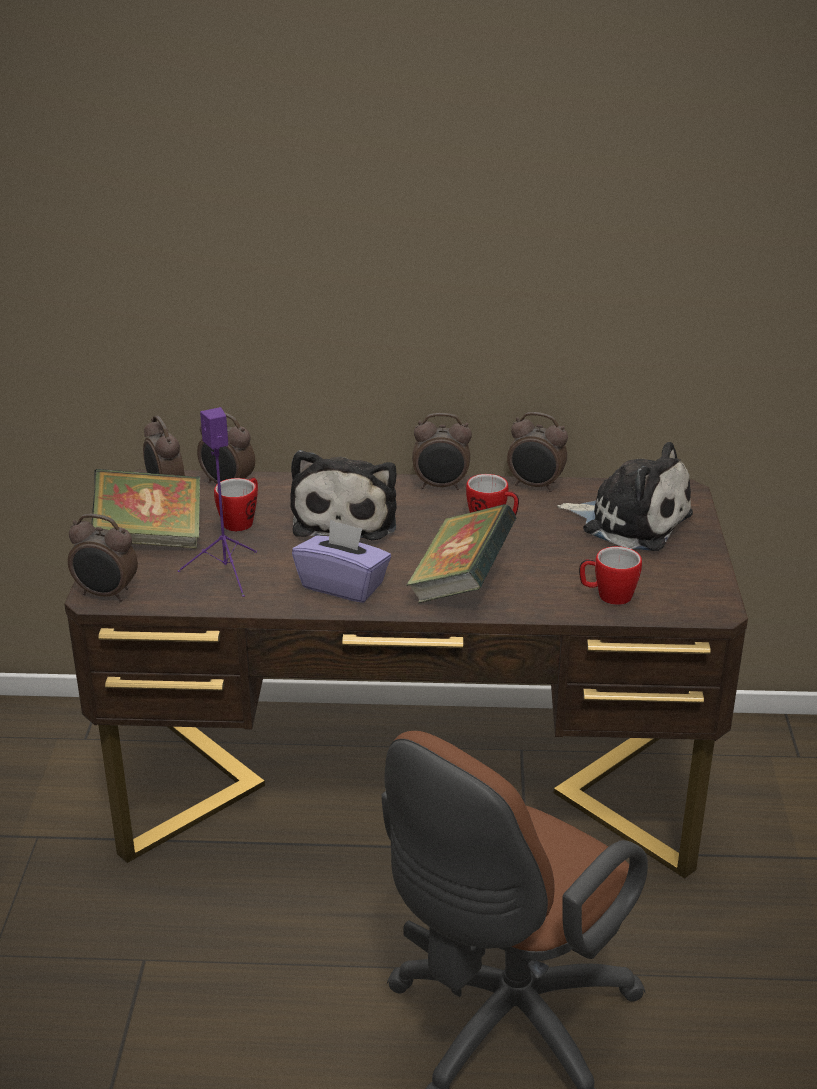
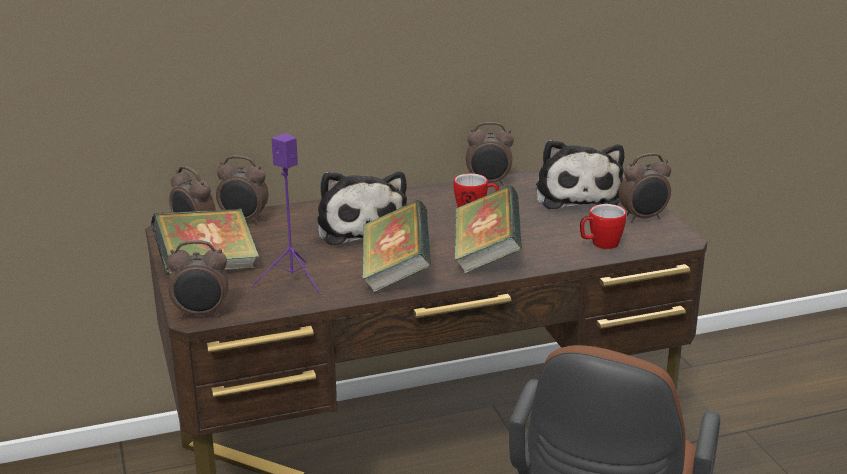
camera: 20 degrees left, 5 degrees down
(242, 521) = (276, 243): mug -> none
(343, 585) = (396, 273): purple tissue box -> book
(441, 486) = (417, 194): alarm clock -> alarm clock (643, 218)
(630, 521) = (576, 194): plush toy -> plush toy turned 75 degrees clockwise

